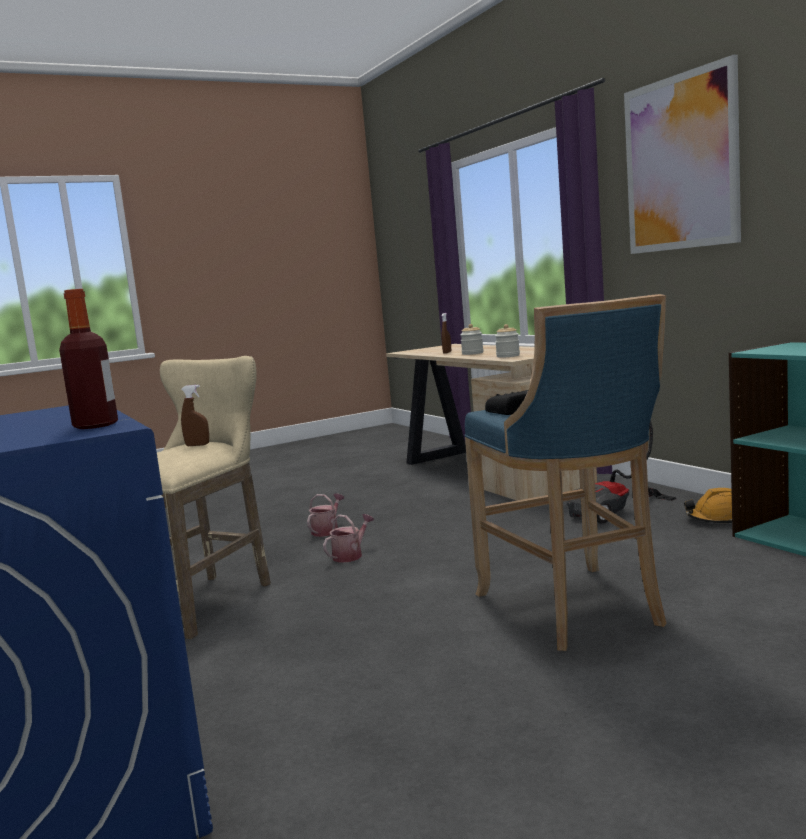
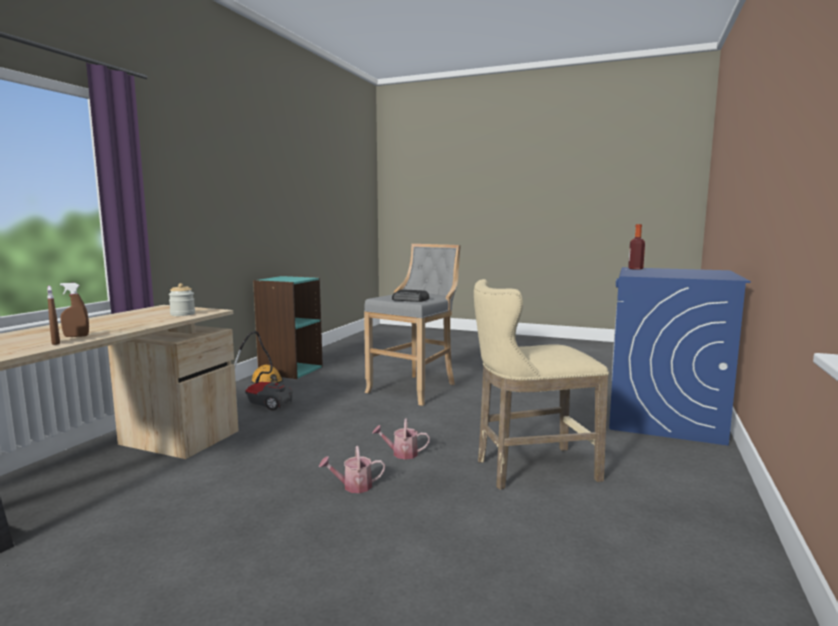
camera: 130 degrees left, 0 degrees up
(197, 445) = (521, 349): brown spray bottle -> brown spray bottle (56, 343)
(472, 353) = (120, 326): jar -> none
(575, 610) = (415, 388): blue stool -> grey stool
(681, 163) = (187, 166): picture -> none

